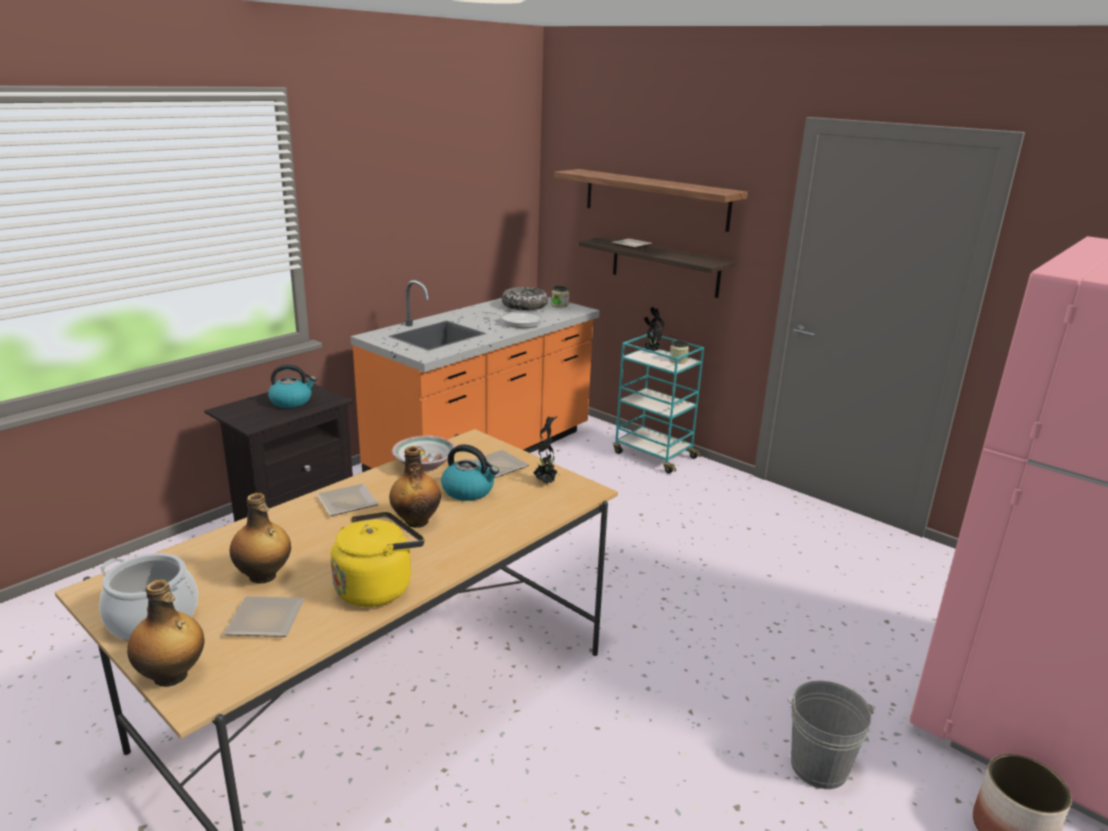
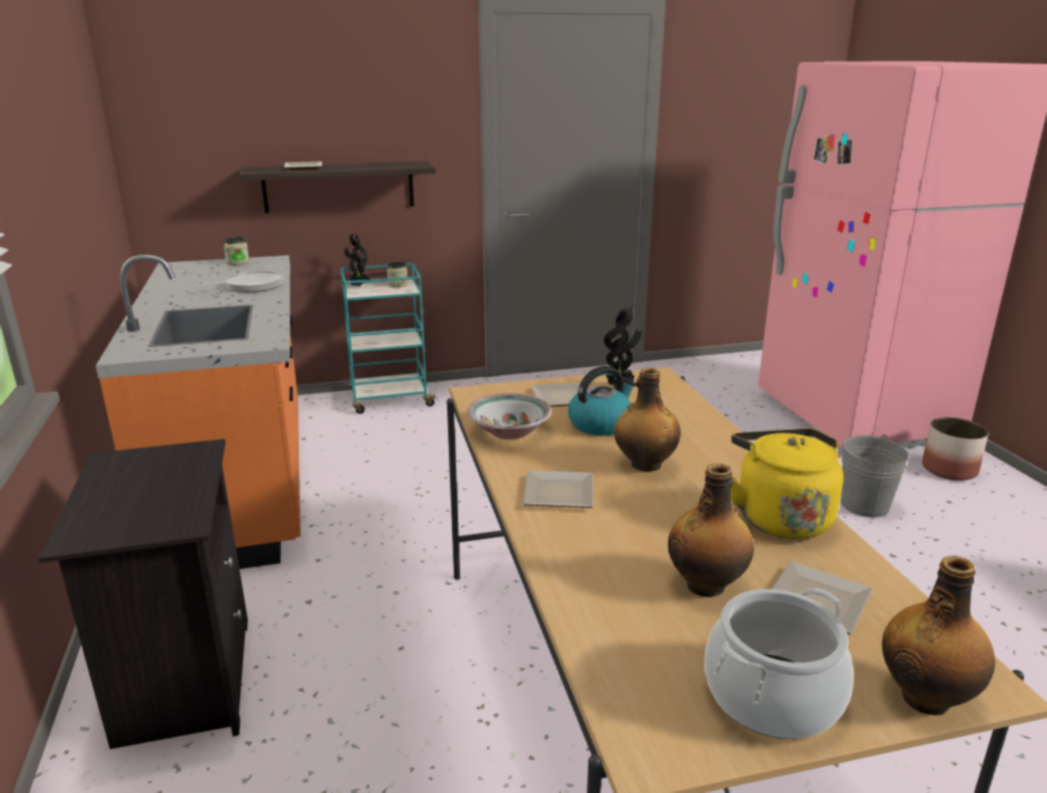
camera: 55 degrees left, 0 degrees up
(292, 401) = (148, 479): kettle -> none
(524, 306) = (205, 273): bowl -> none
(655, 199) = (309, 108): shelf -> none

